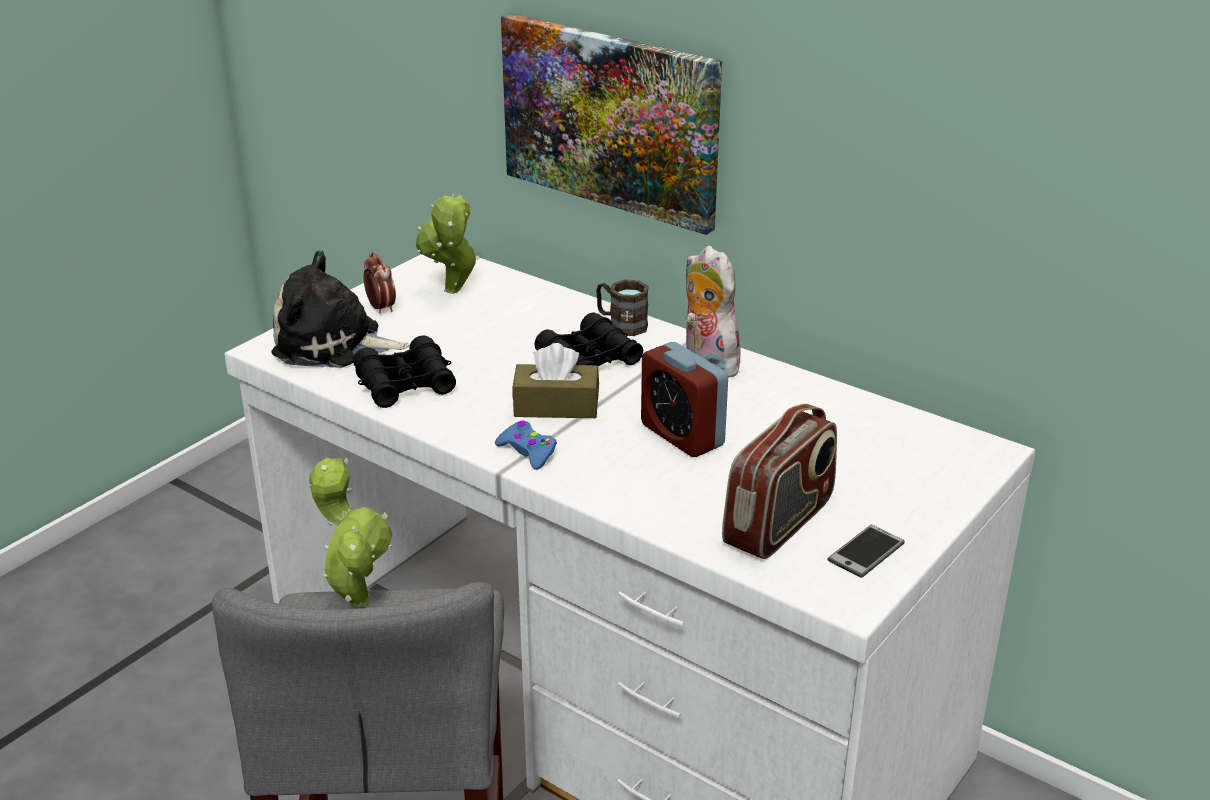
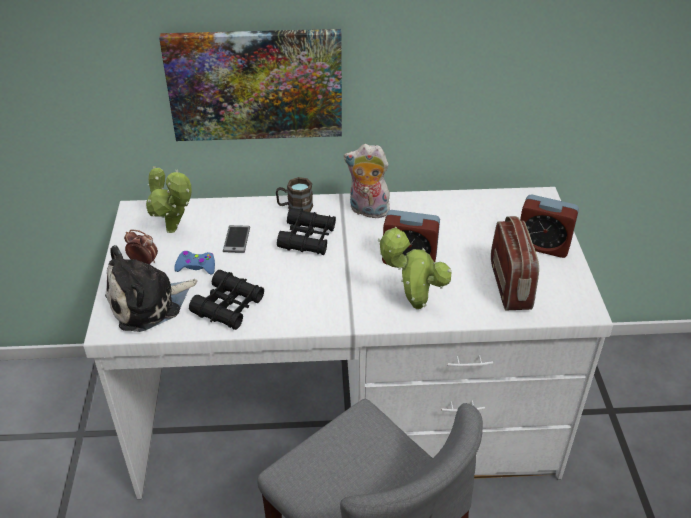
camera: 40 degrees left, 10 degrees up
(356, 597) = (309, 450): potted plant -> potted plant (413, 304)
(528, 451) = (350, 312): blue game controller -> blue game controller (196, 266)
(556, 406) = (328, 276): brown tissue box -> none
(866, 552) = (561, 279): phone -> phone (236, 239)
(899, 504) = (542, 246): none -> alarm clock

